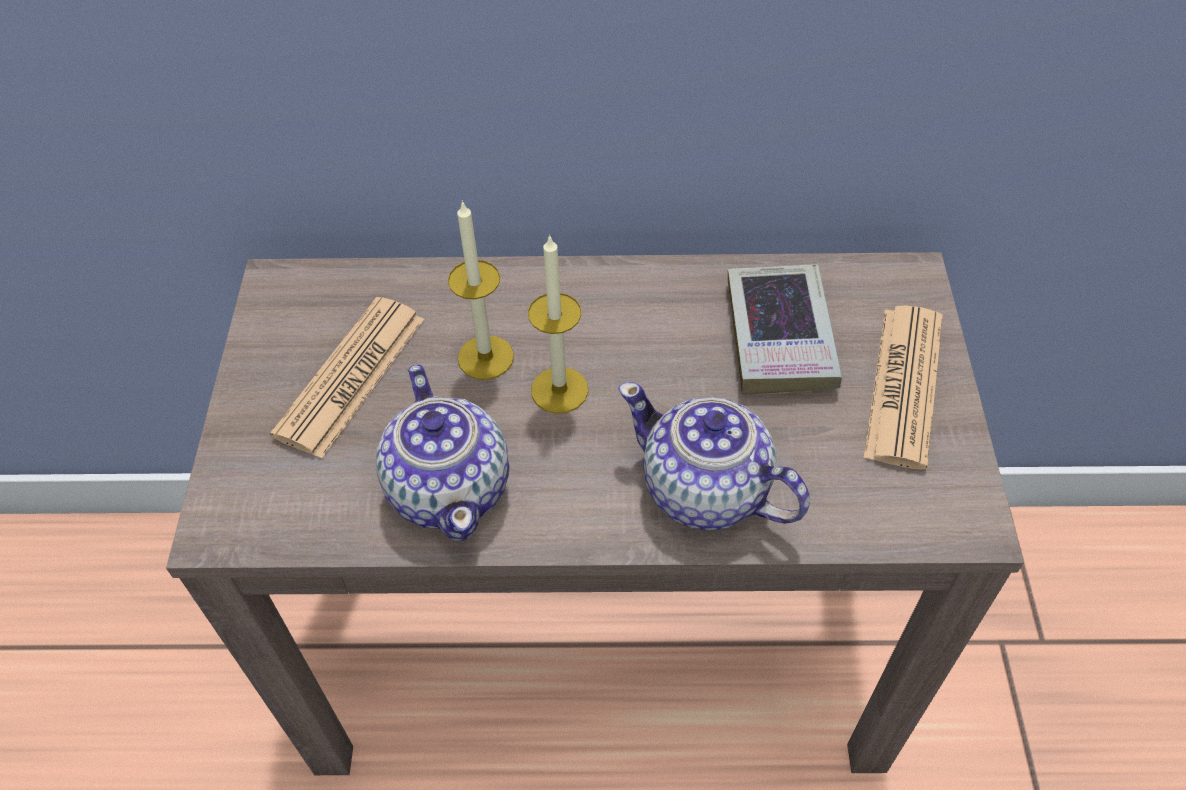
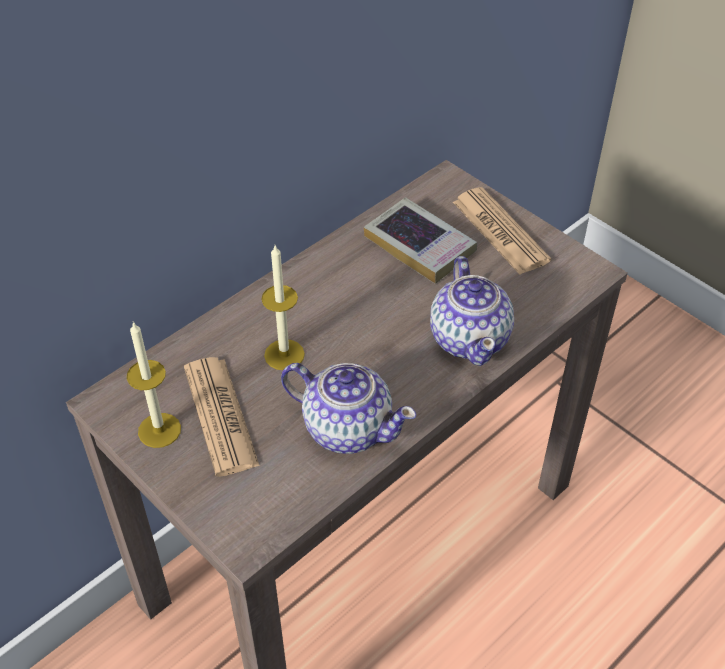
camera: 45 degrees left, 5 degrees down
(559, 390) = (344, 343): candle -> candle (159, 430)
(706, 491) = (470, 338): teapot -> teapot turned 90 degrees counterclockwise

